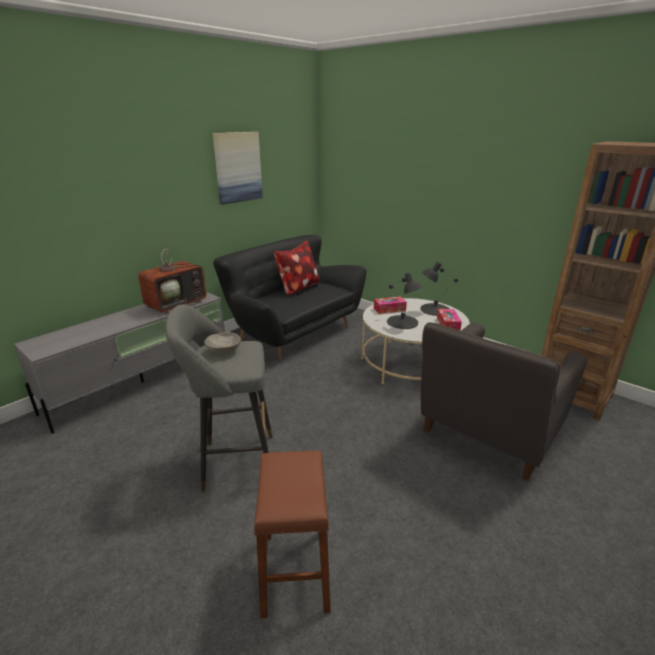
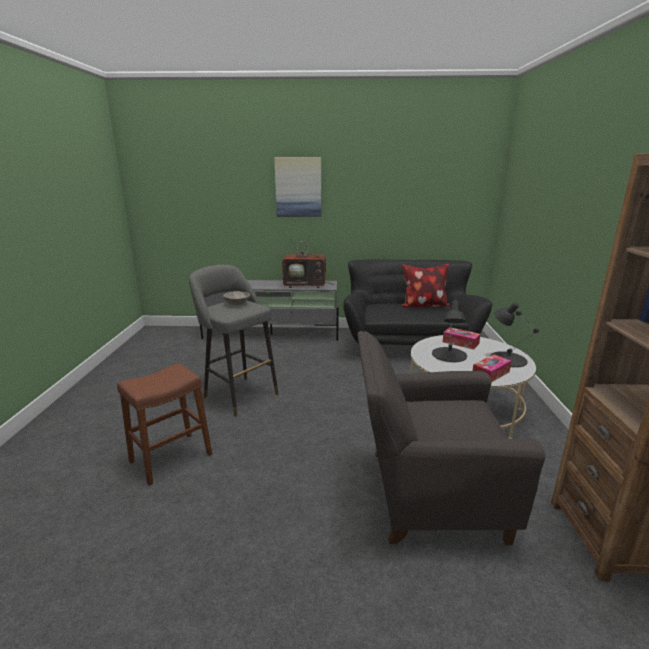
camera: 50 degrees right, 5 degrees down
(237, 167) = (396, 187): picture -> picture (298, 187)

